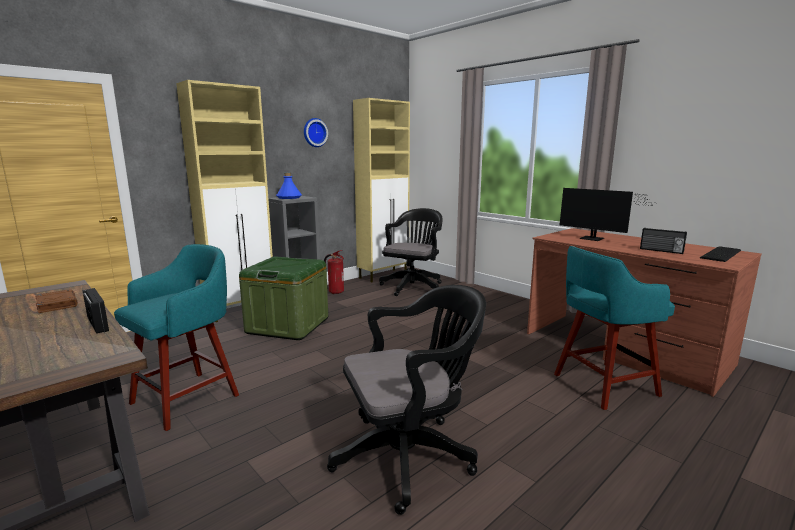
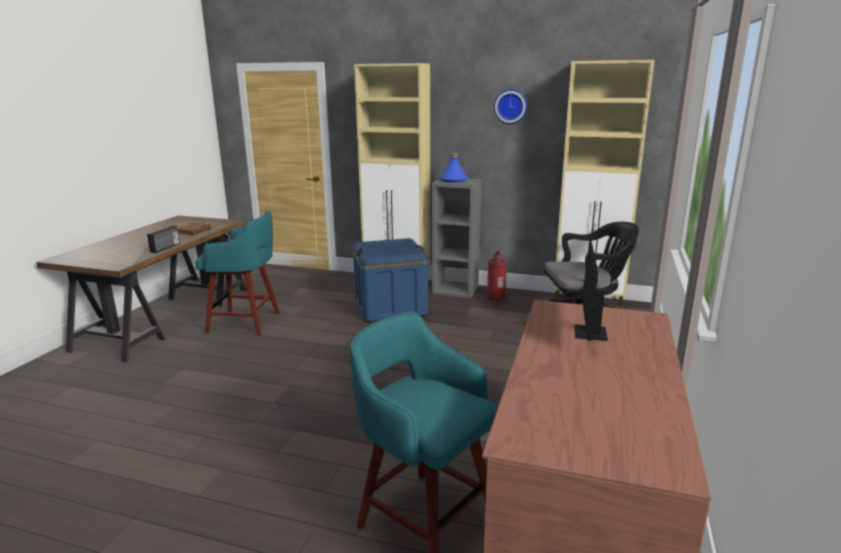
camera: 60 degrees right, 5 degrees up
(288, 325) = (390, 308): green storage box -> blue storage box
(410, 455) = (212, 424): black office chair -> none
(661, 251) = (564, 387): radio -> none
(722, 254) = (618, 445): keyboard -> none

